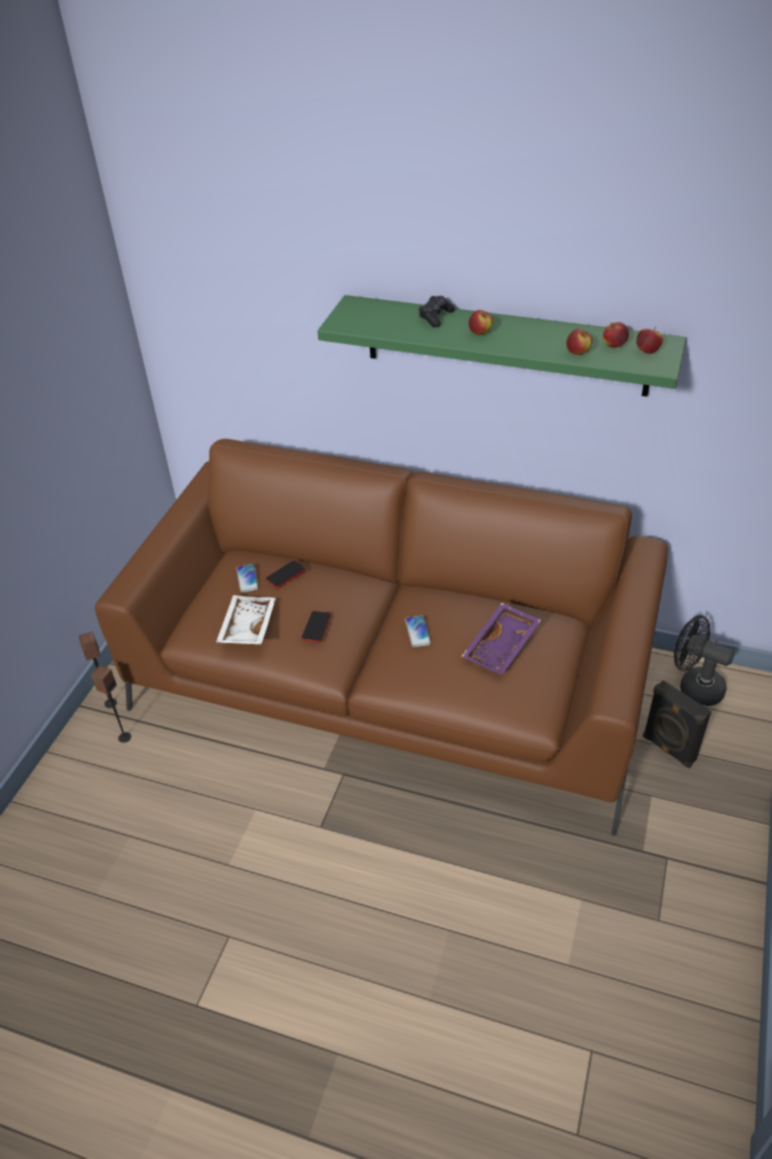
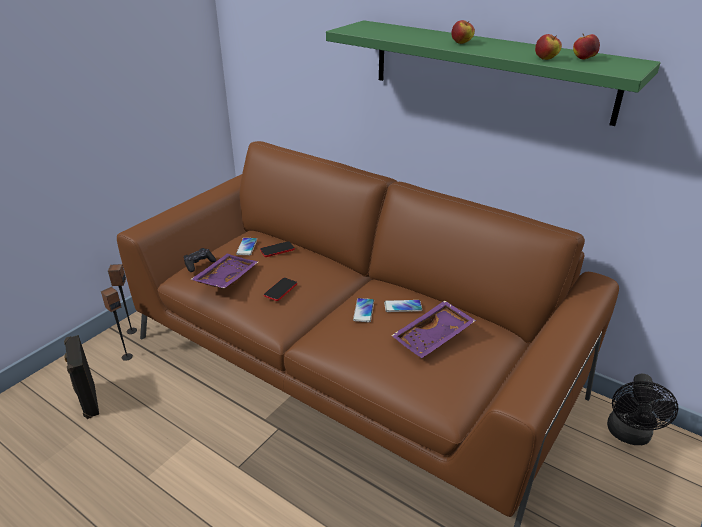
camera: 15 degrees right, 10 degrees down
(246, 627) = (225, 278): white tray -> purple tray
(436, 317) = (429, 33): black game controller -> black game controller (199, 264)
(457, 617) = (403, 306): none -> phone
(647, 351) = (616, 64): apple -> none
(668, 749) = (588, 486): black speaker -> black speaker (88, 401)
(694, 686) = (629, 435): black fan -> black fan turned 120 degrees counterclockwise

